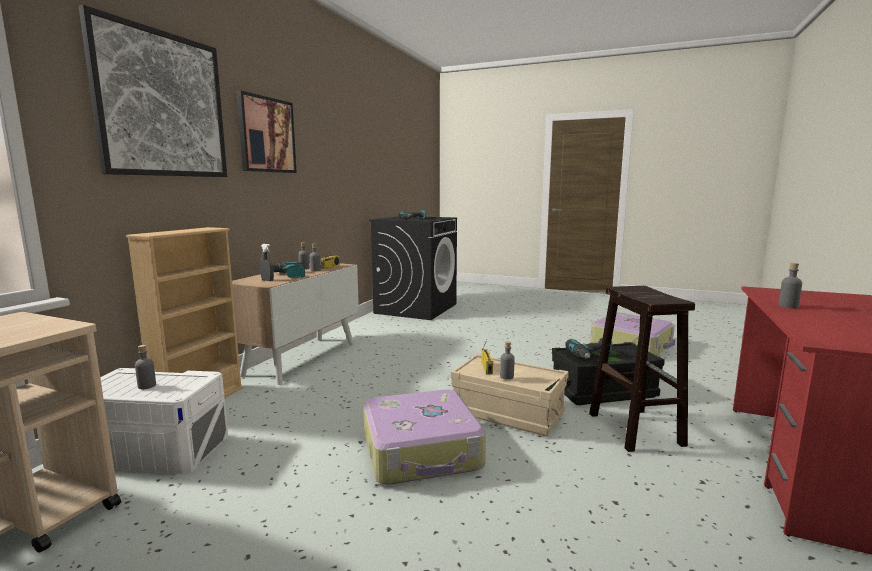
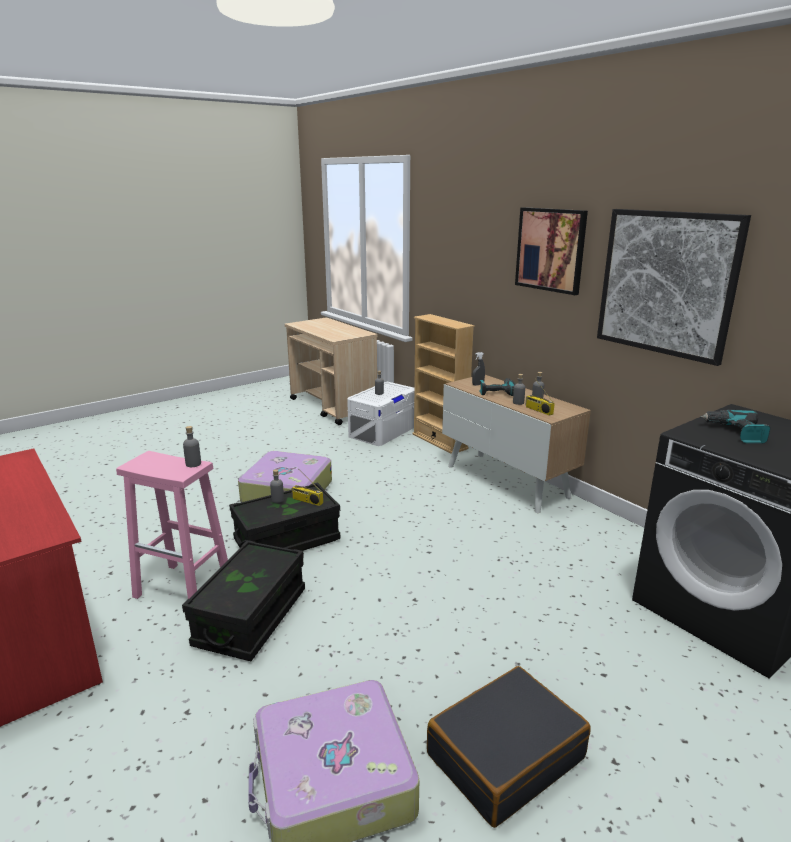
camera: 120 degrees right, 10 degrees up
(162, 105) = (466, 228): picture -> picture (666, 283)
(508, 413) = (287, 540): beige storage box -> black storage box
(563, 327) = (505, 755): none -> black suitcase
(591, 355) = (255, 563): power drill -> none
(633, 428) = (185, 588): brown stool -> pink stool
(788, 306) = (31, 500): grey bottle -> grey bottle (193, 464)

